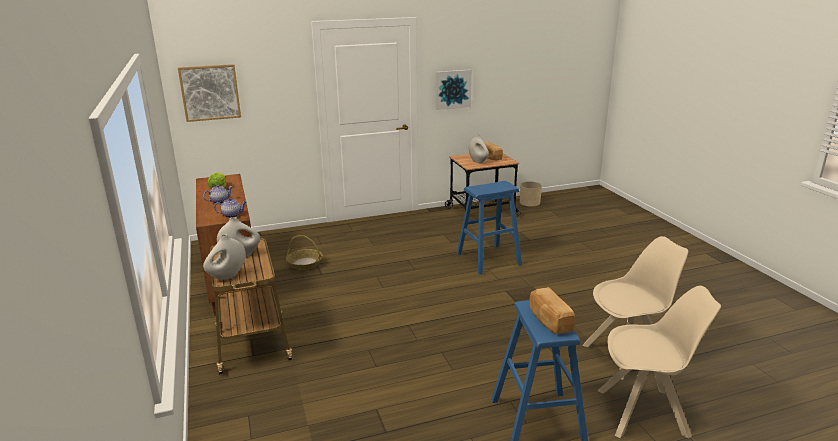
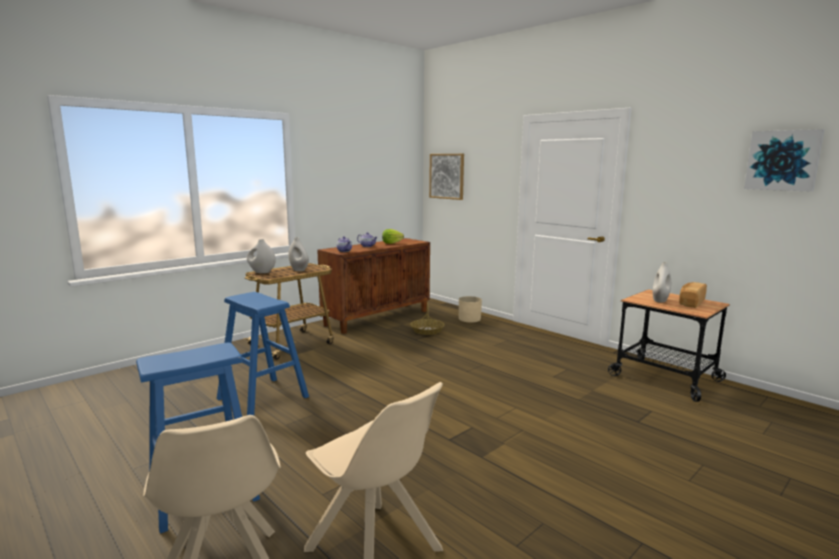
camera: 65 degrees right, 10 degrees down
(452, 89) = (670, 202): picture -> picture (782, 160)
(488, 259) = (540, 403): blue stool -> blue stool (263, 398)
(530, 202) = (764, 403): beige planter -> beige planter (469, 319)
(549, 321) = (183, 358): bread -> none

